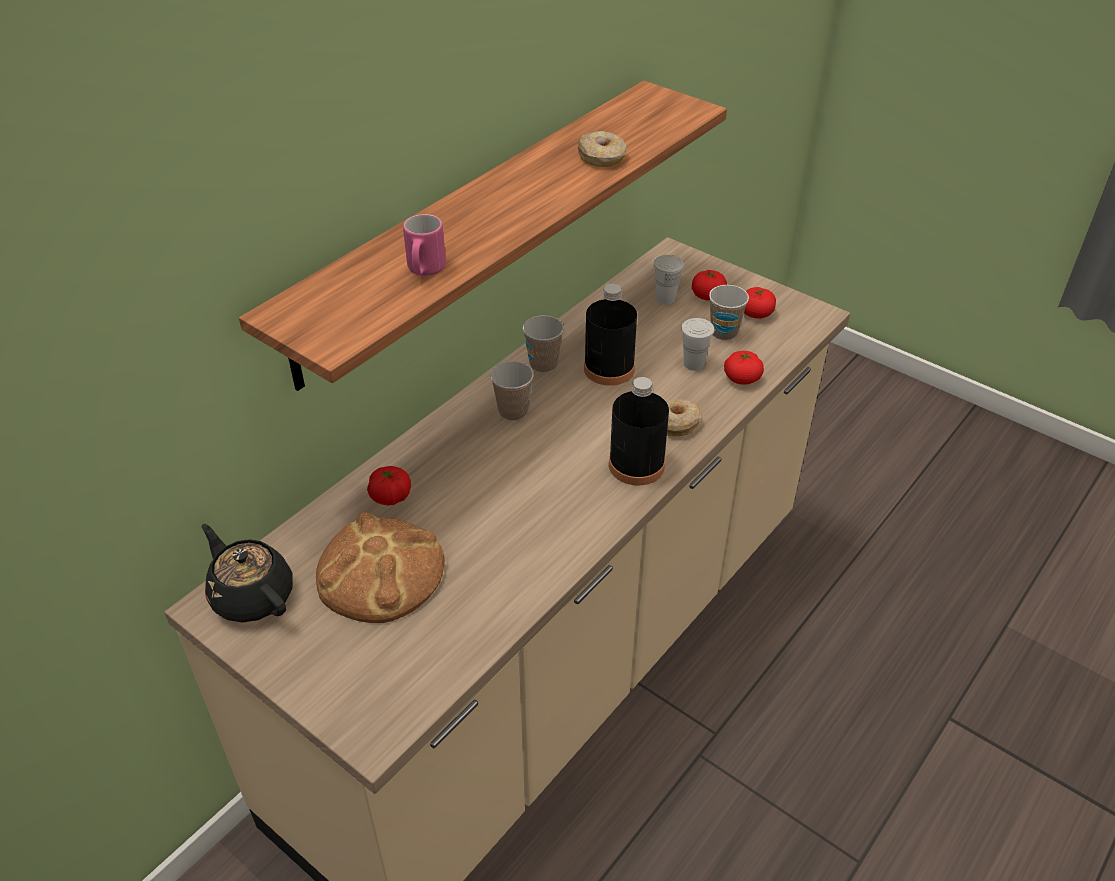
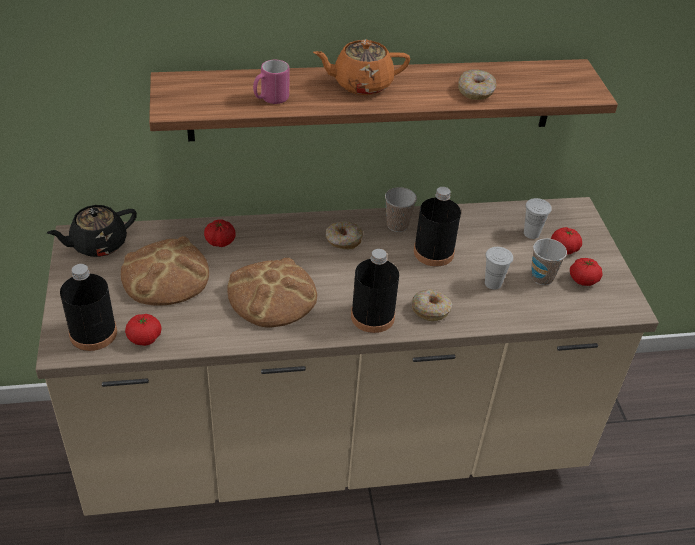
camera: 40 degrees right, 0 degrees up
(252, 595) = (98, 244): black teapot -> black teapot turned 120 degrees counterclockwise
(385, 692) = (93, 333): none -> black bottle
(489, 206) = (361, 84): none -> orange teapot
(513, 412) = (343, 240): cup -> donut
(518, 513) = (271, 295): none -> bread
(742, 378) = (513, 312): tomato -> tomato (144, 338)

